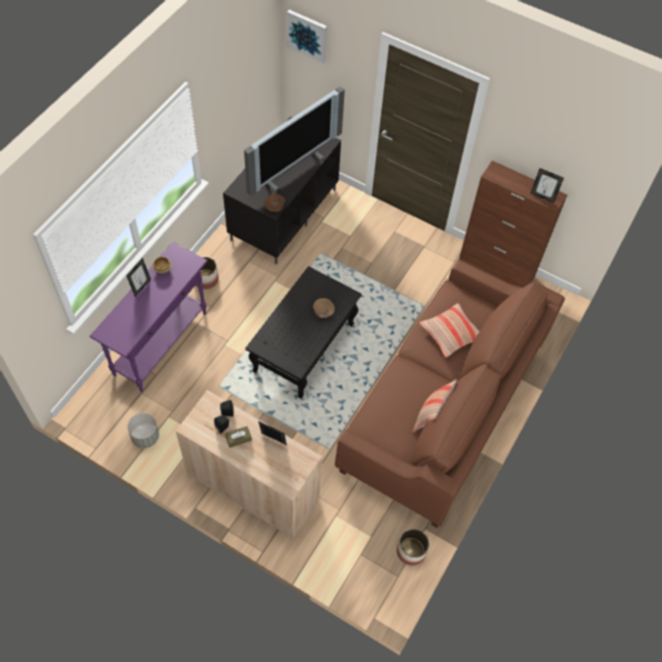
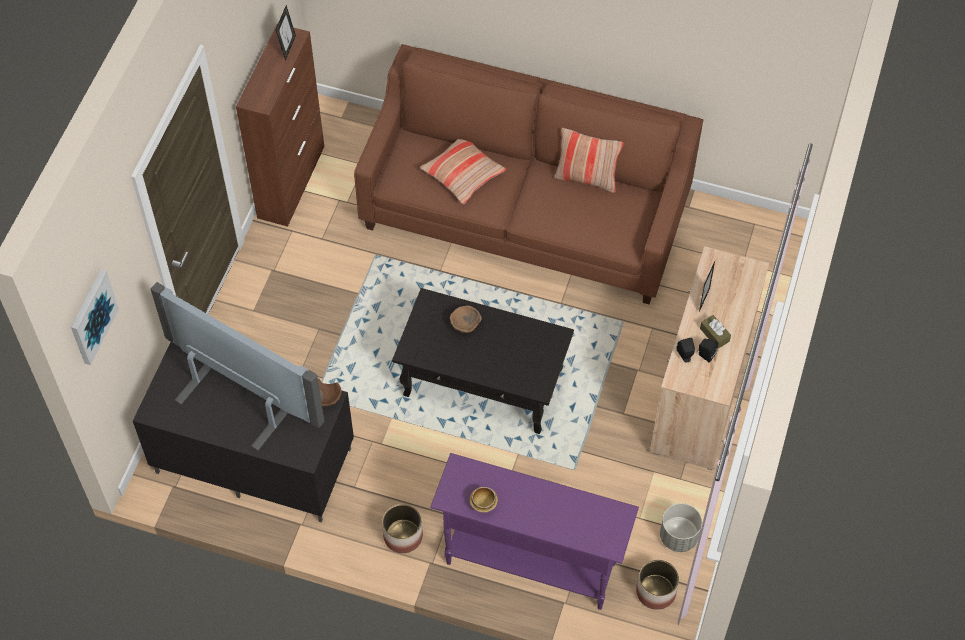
camera: 100 degrees left, 0 degrees up
(141, 287) = (522, 522): picture frame -> none
(411, 551) = (721, 216): planter -> planter (656, 591)

